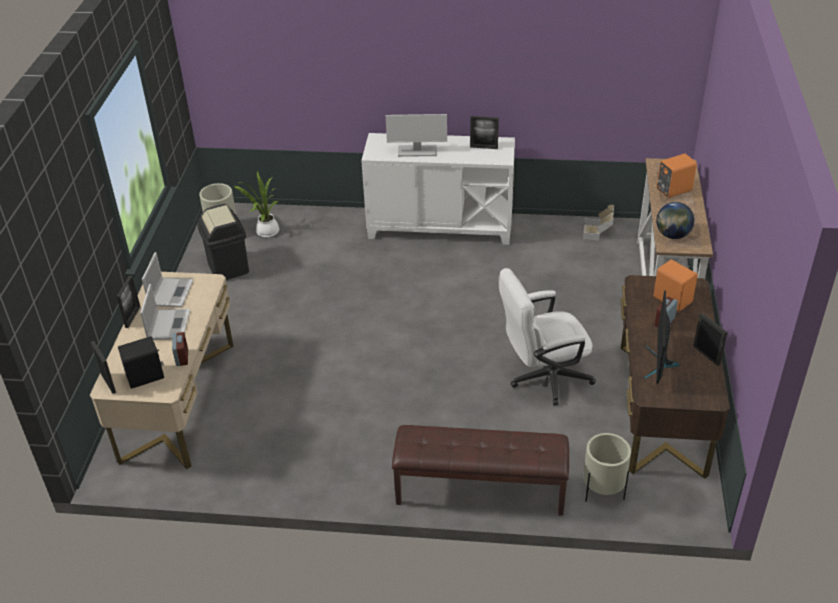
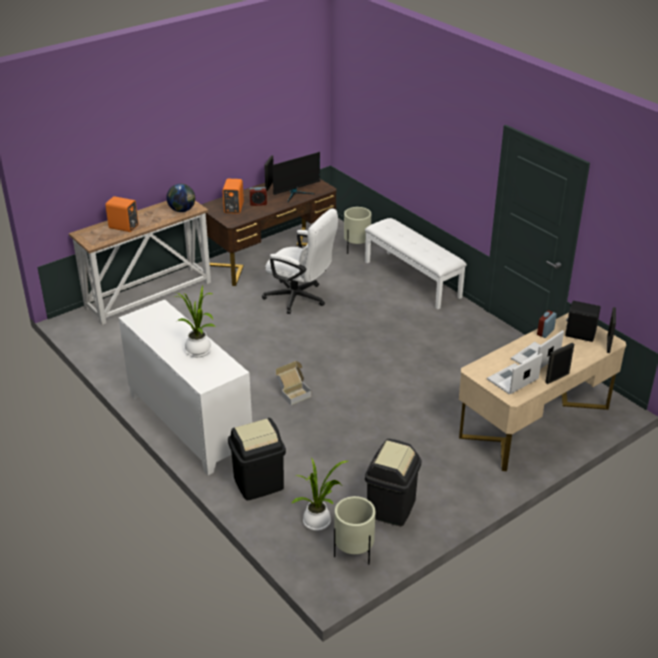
camera: 135 degrees left, 5 degrees down
(336, 227) = (258, 483): none -> black trash can
(417, 151) = (199, 351): monitor -> potted plant
(479, 491) = (413, 279): brown bench -> white bench
(484, 147) = (153, 323): picture frame -> none
(598, 233) = (109, 345): cardboard box -> cardboard box (293, 393)

